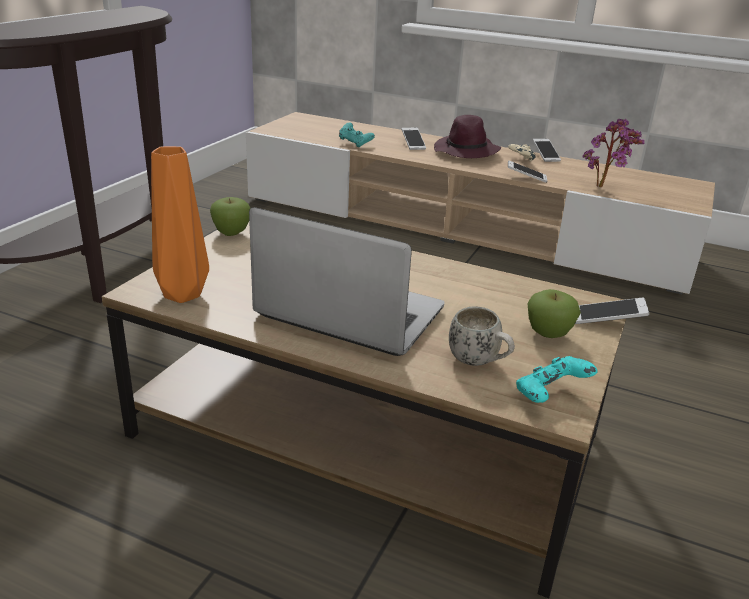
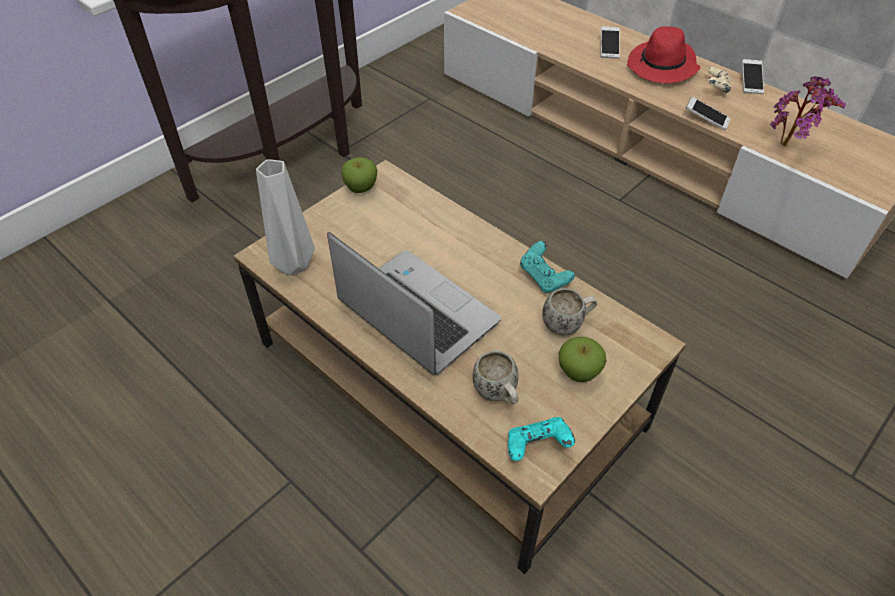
camera: 20 degrees right, 20 degrees up
(180, 295) = (291, 266): orange vase -> grey vase
(355, 144) = (547, 42): turquoise game controller -> turquoise game controller (544, 278)
(466, 152) = (662, 67): purple hat -> red hat
(511, 301) = (567, 324): none -> white mug
(607, 320) = (644, 366): phone -> none

